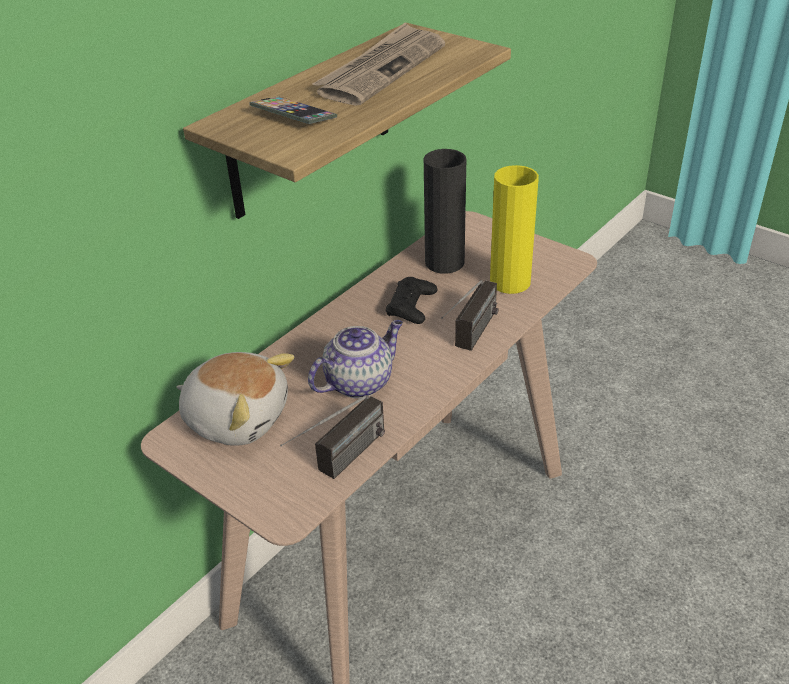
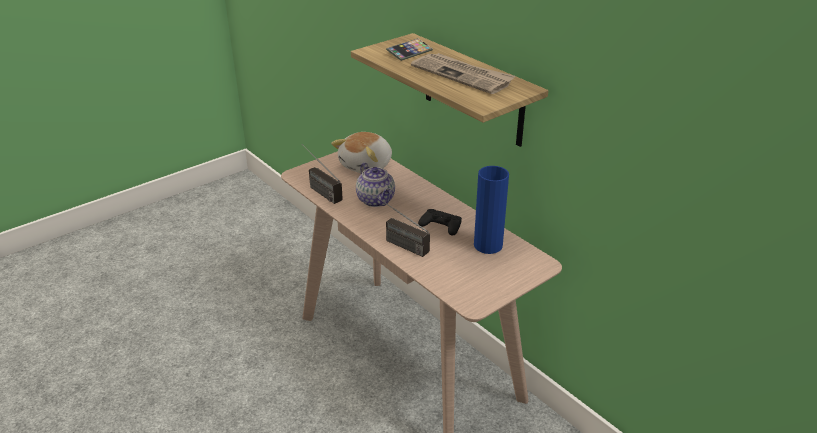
camera: 100 degrees right, 5 degrees down
(444, 262) = (488, 245): black vase -> blue vase
(510, 282) = (454, 269): yellow vase -> none

